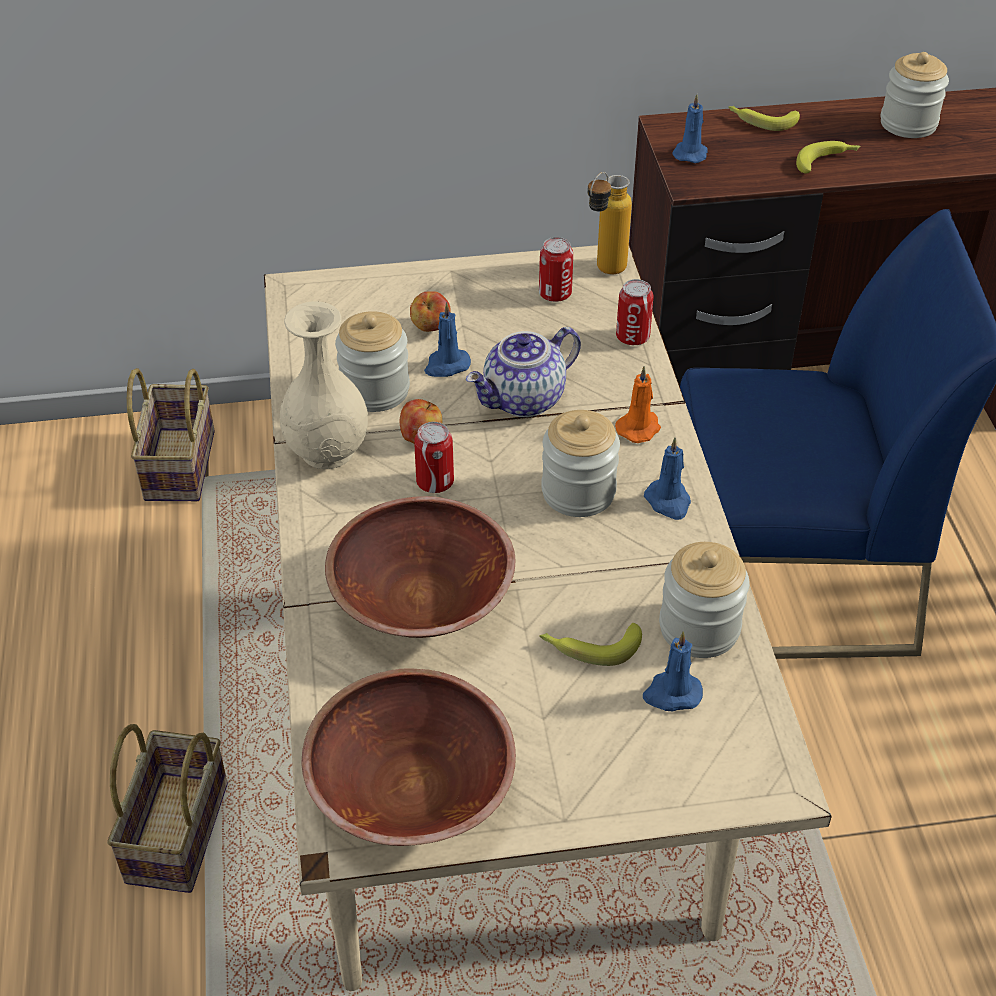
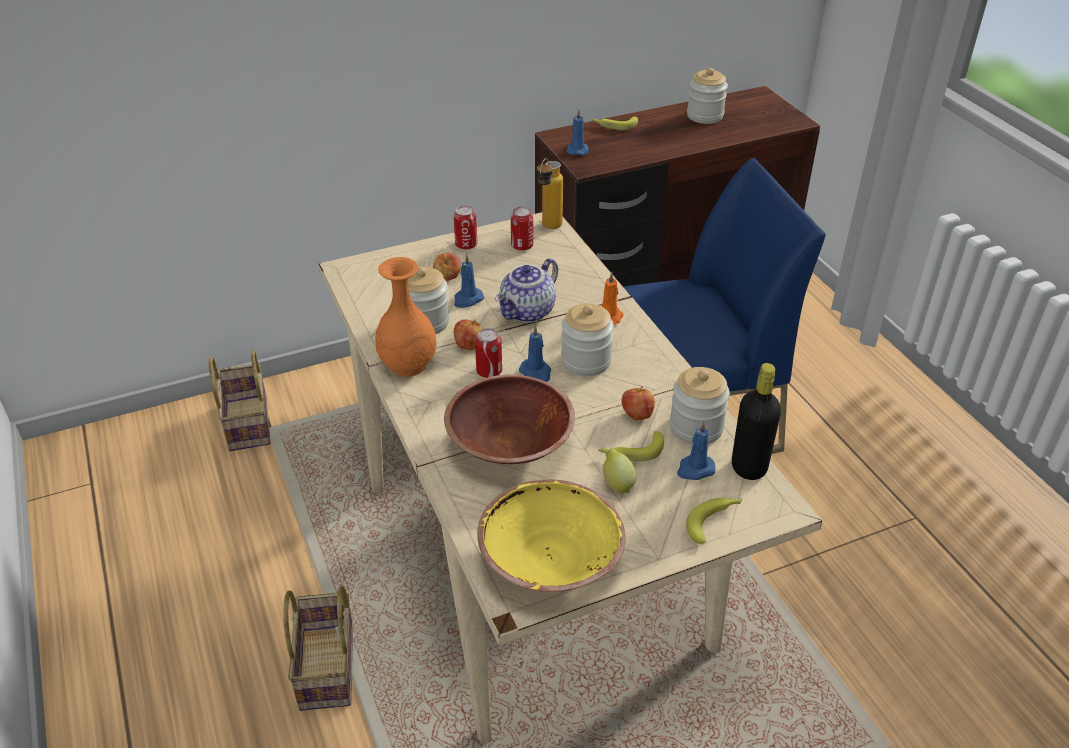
camera: 15 degrees left, 5 degrees down
(326, 450) = (407, 364): beige vase -> orange vase
(410, 789) = (549, 561): brown bowl -> yellow bowl
(550, 692) = (617, 484): none -> lemon
(619, 592) = (637, 415): none -> apple
(632, 337) = (583, 264): can -> can (466, 245)
(668, 502) = (646, 357): blue candle -> blue candle (536, 372)
(753, 708) = (749, 467): none -> black bottle
(827, 162) = (664, 143): banana -> banana (714, 521)

